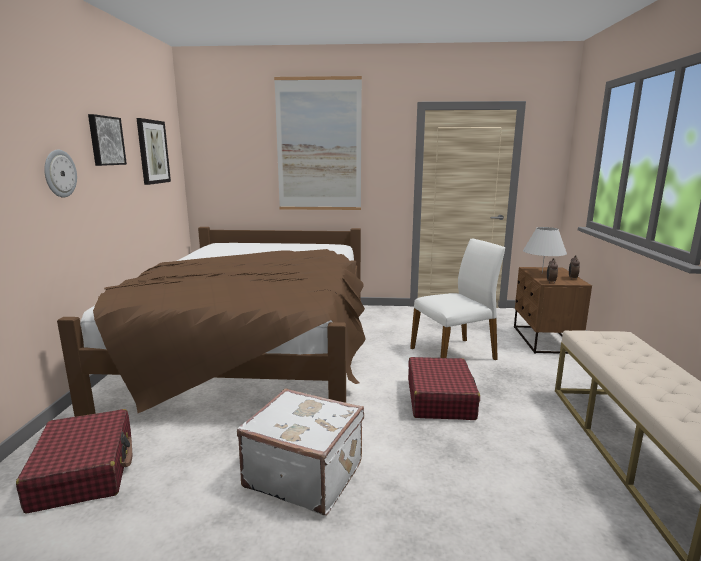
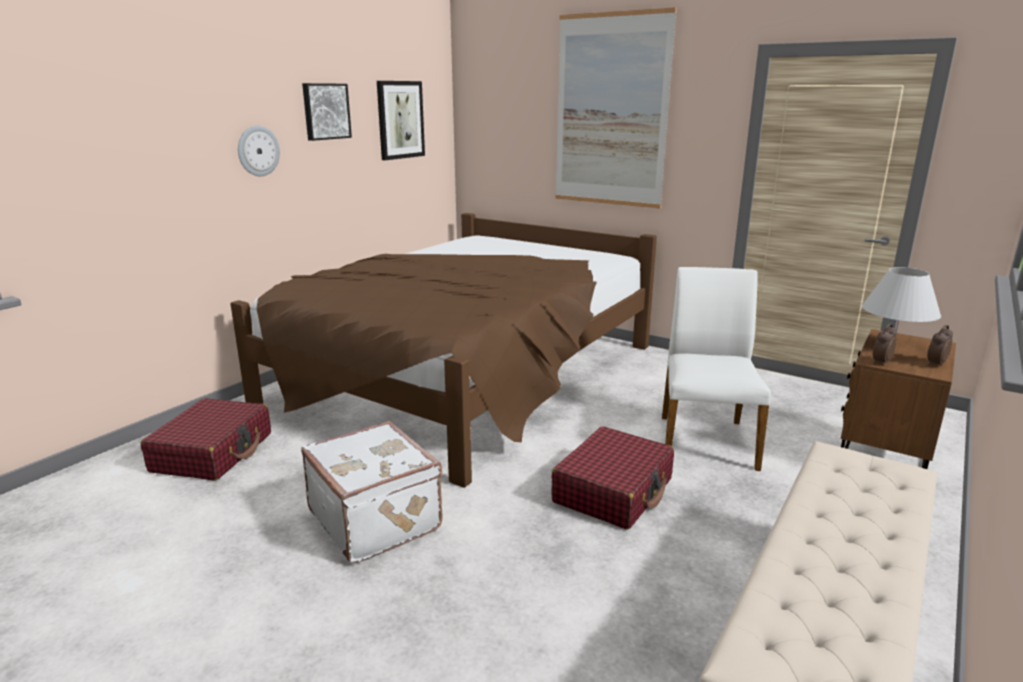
camera: 30 degrees right, 5 degrees up
(454, 354) = (705, 441): white chair -> white chair turned 90 degrees counterclockwise

